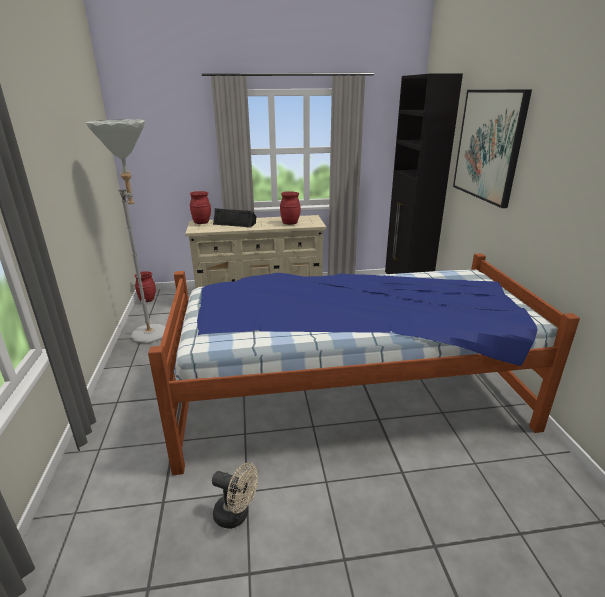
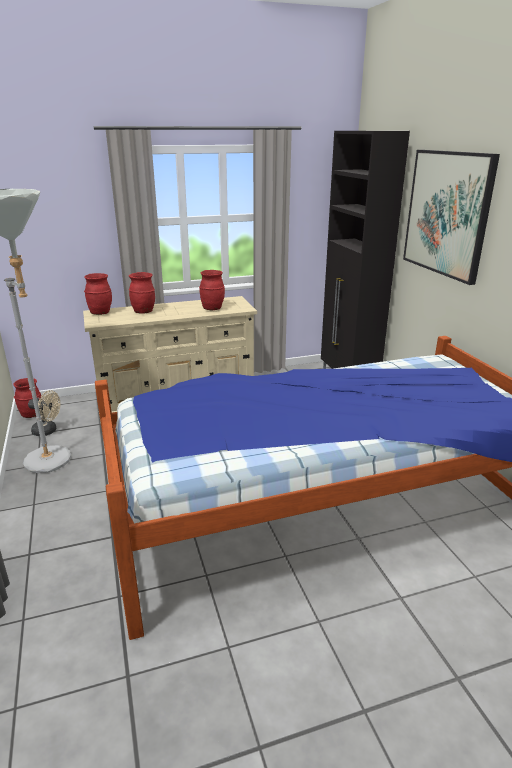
camera: 10 degrees left, 0 degrees up
(235, 223) = (144, 311): black speaker -> red vase
(236, 515) = (224, 678): beige fan -> beige fan (48, 431)

